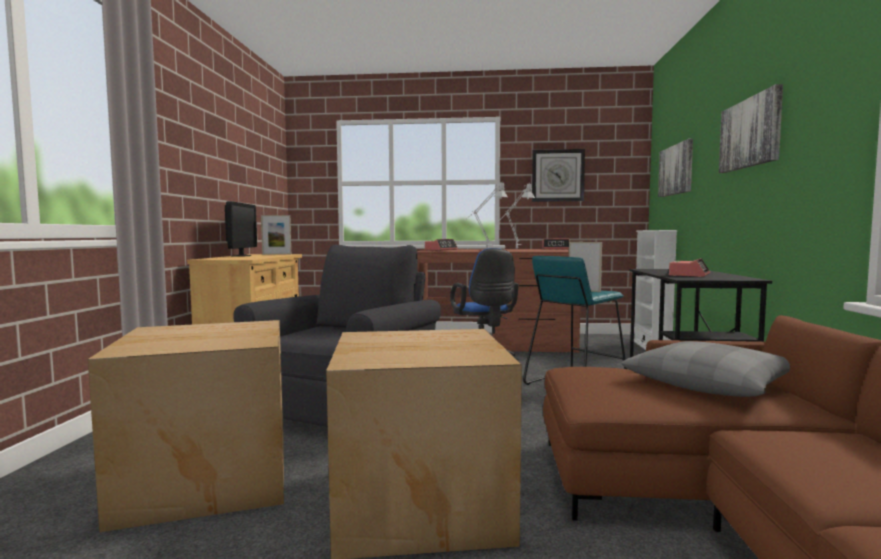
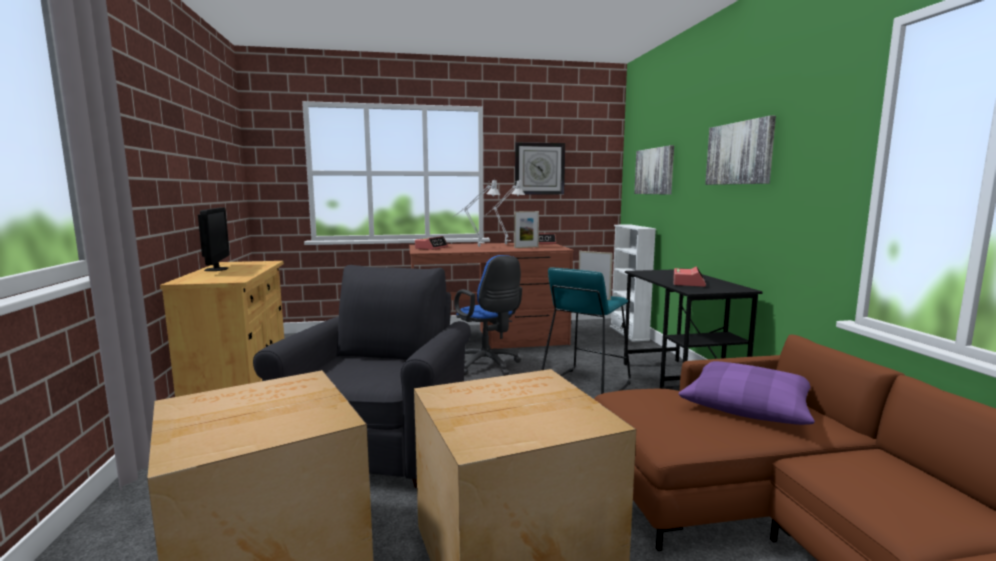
camera: 15 degrees left, 5 degrees up
(276, 254) = (254, 262): picture frame -> picture frame (526, 247)
(711, 383) = (748, 404): grey pillow -> purple pillow

